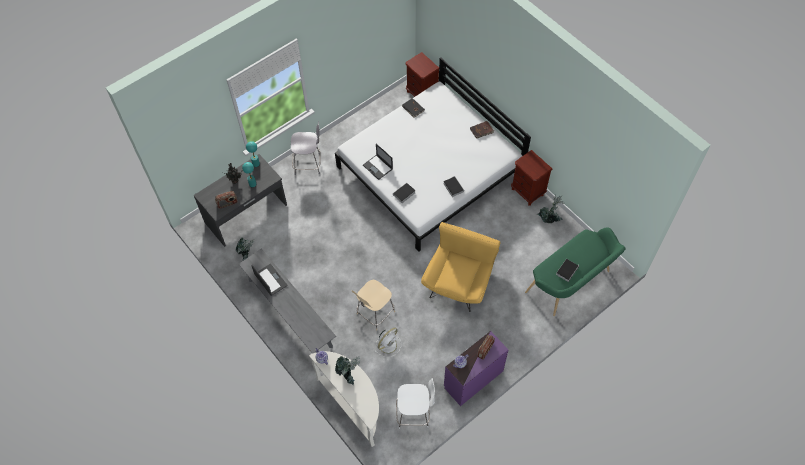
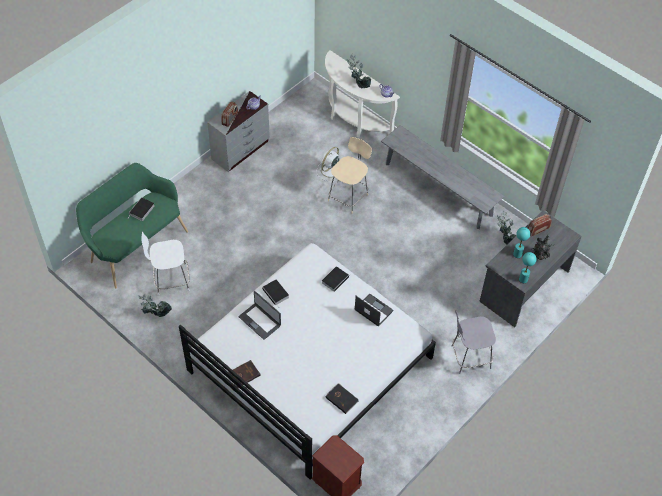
camera: 170 degrees right, 5 degrees down
(270, 280) = (464, 183): laptop -> laptop (260, 321)
(414, 413) = (295, 119): white chair -> white chair (170, 280)
(461, 277) = (260, 240): yellow armchair -> none
(473, 379) = (241, 150): purple dresser -> grey dresser
(527, 192) = (182, 348): brown nightstand -> none

